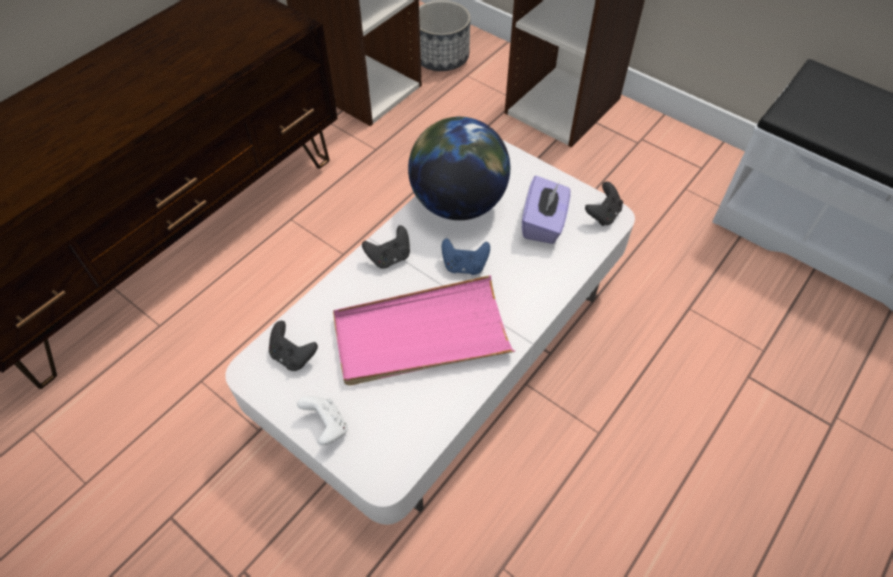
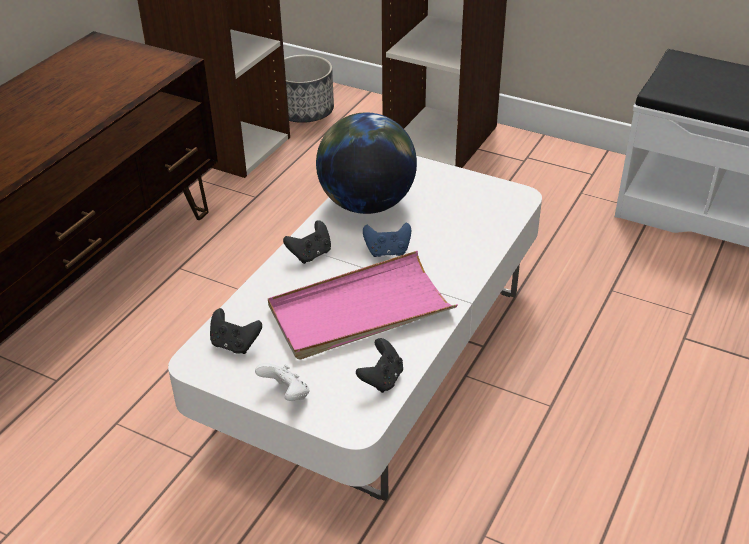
camera: 10 degrees left, 15 degrees down
(543, 223) = (455, 210): purple tissue box -> none
(603, 215) = (510, 196): black game controller -> black game controller (382, 379)

